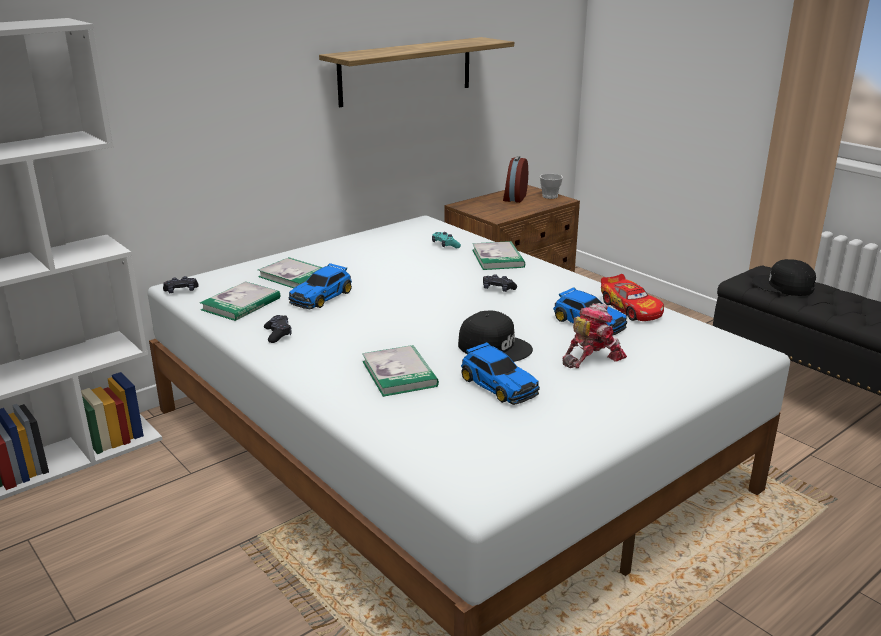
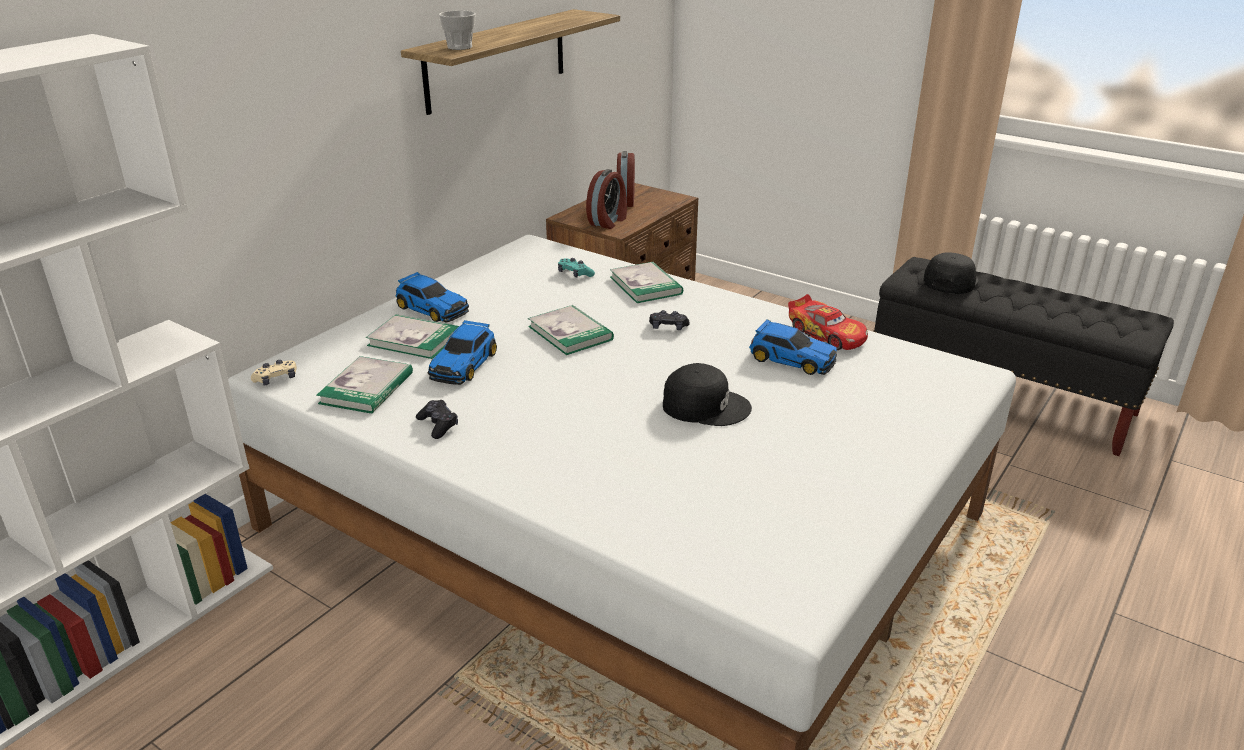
camera: 15 degrees left, 5 degrees up
(181, 291) = (276, 379): black game controller -> beige game controller
(399, 373) = (616, 458): book -> book (570, 333)
(493, 211) = (608, 221): none -> alarm clock
(498, 385) = (736, 456): toy car -> toy car (432, 308)
(550, 196) = (662, 195): cup -> cup (459, 47)
(591, 357) = (817, 404): toy robot -> none
(783, 286) = (949, 281): black cap -> black cap turned 105 degrees clockwise

